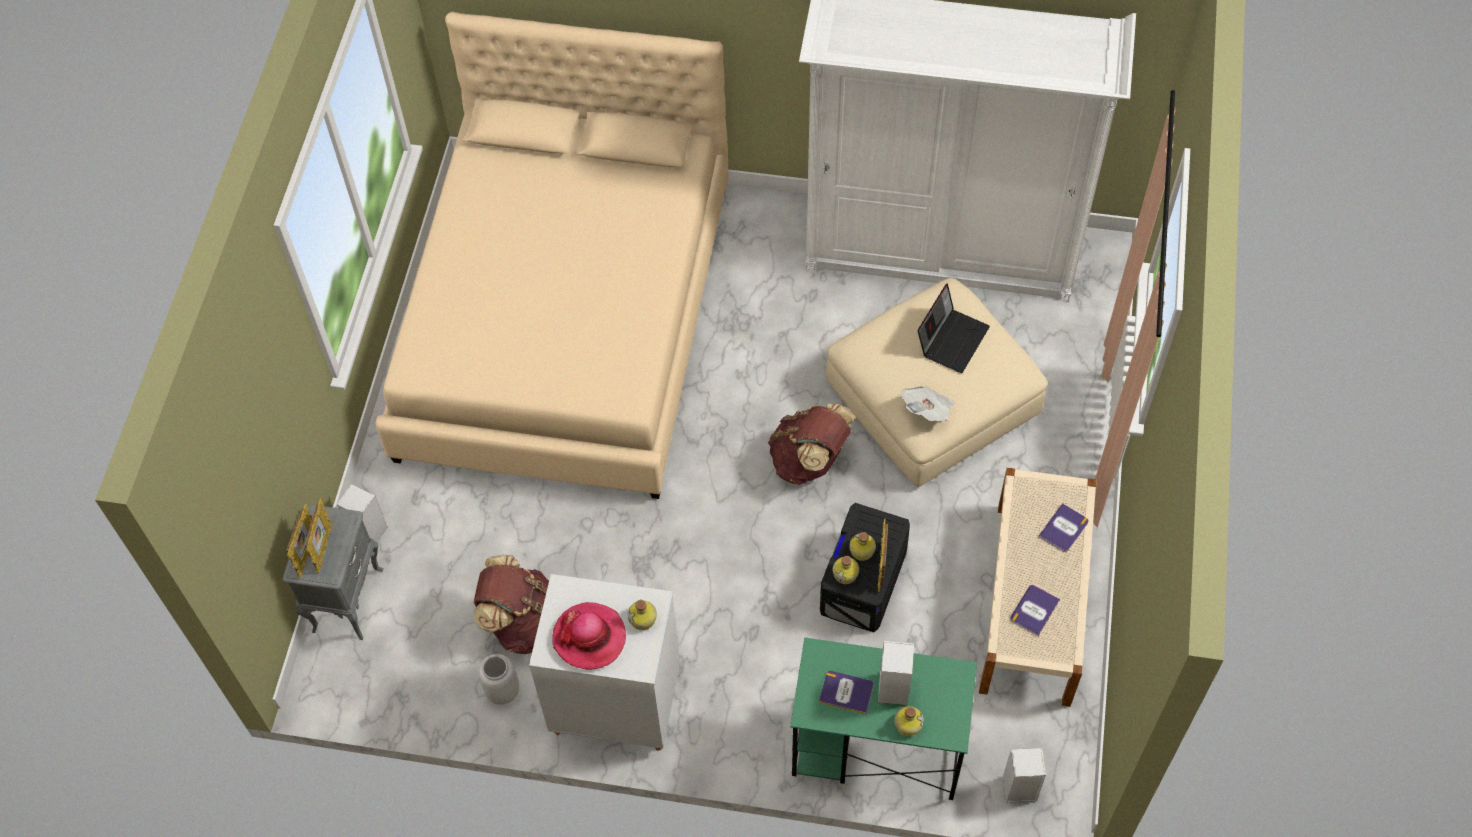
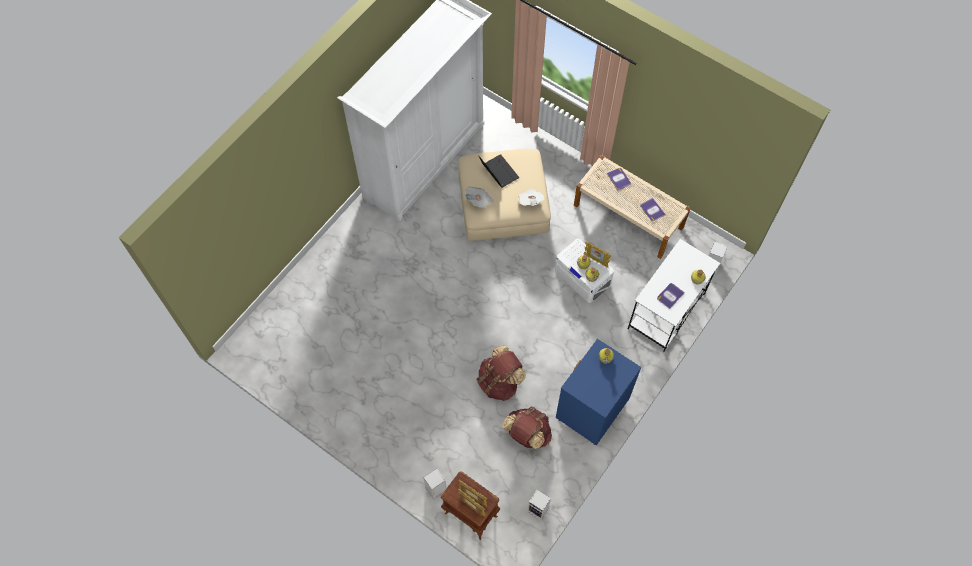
camera: 65 degrees left, 5 degrees up
(348, 600) = (470, 514): grey nightstand -> brown nightstand
(502, 690) = (559, 460): grey vase -> none
(567, 319) = (363, 341): beige bed -> none
(589, 637) = (604, 384): hat -> none
(614, 702) = (591, 411): white dresser -> blue dresser
(809, 461) = (508, 269): brown backpack -> brown backpack (499, 382)
(863, 581) = (582, 277): black storage box -> white storage box
(875, 746) = (666, 311): green desk -> white desk
(879, 337) = (479, 201): none -> newspaper
(894, 690) = (678, 276): speaker -> speaker (539, 509)

